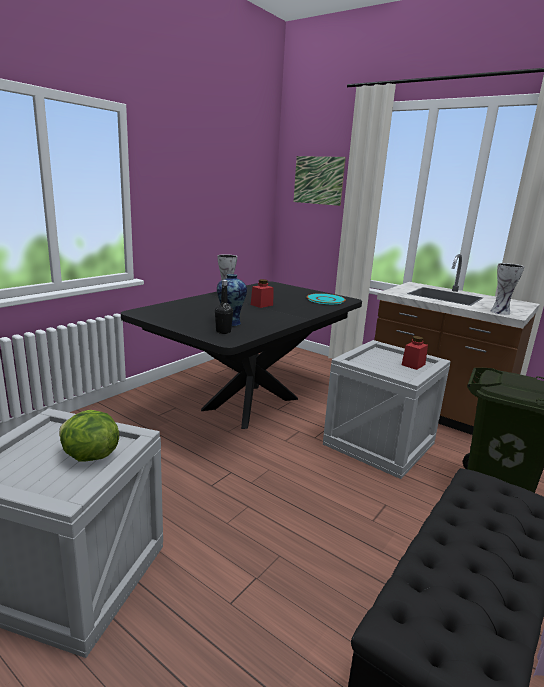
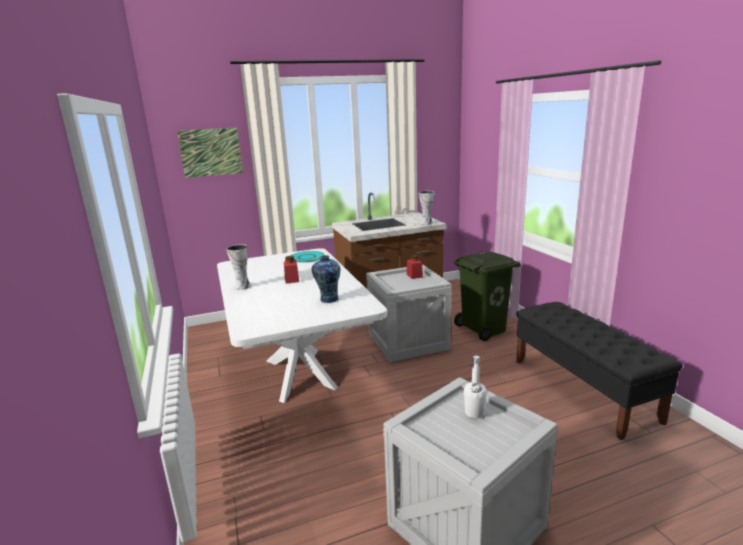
camera: 55 degrees left, 0 degrees up
(89, 456) = (474, 413): lettuce -> white bottle
(223, 332) = (348, 306): black bottle -> none
(250, 403) = (299, 374): black dining table -> white dining table

